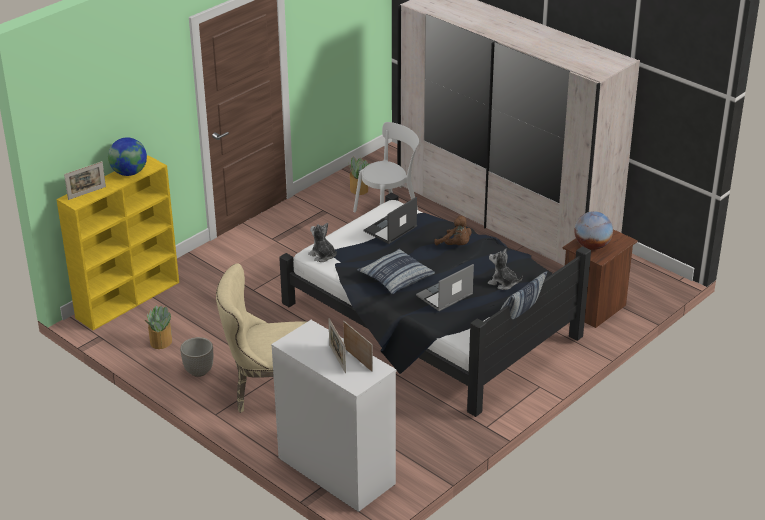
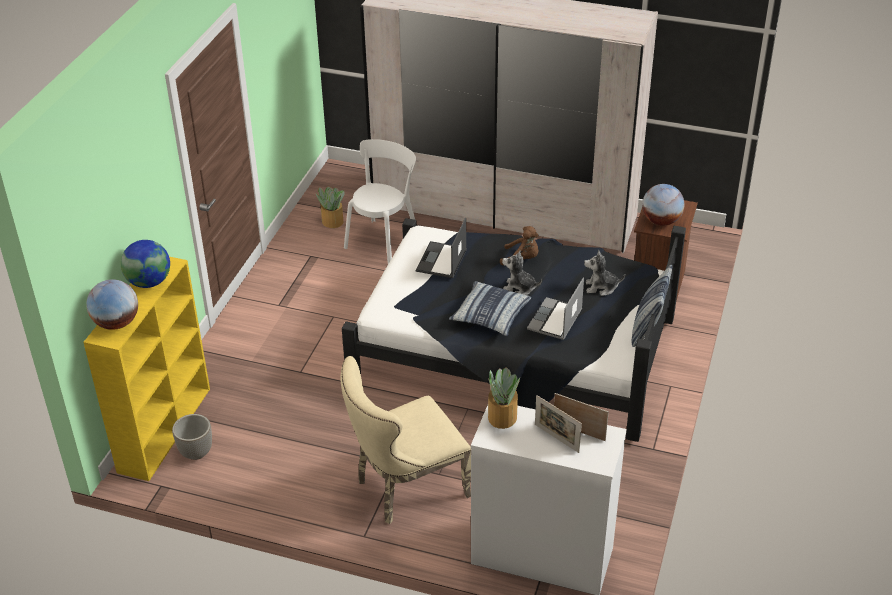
camera: 25 degrees left, 5 degrees up
(87, 193) = (116, 323): picture frame -> globe
(160, 342) = (239, 469): potted plant -> potted plant (502, 417)
(198, 371) = (308, 490): planter -> planter (196, 452)
(322, 256) = (391, 313): plush toy -> plush toy (519, 288)

